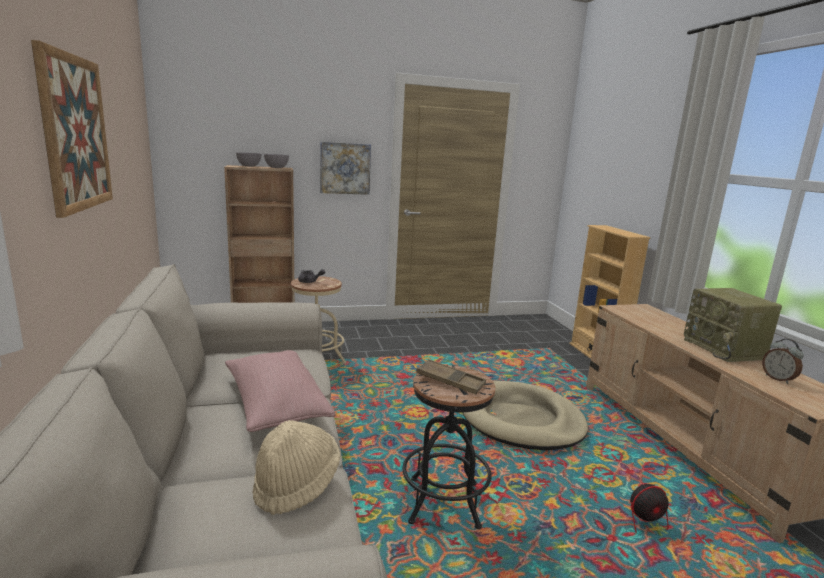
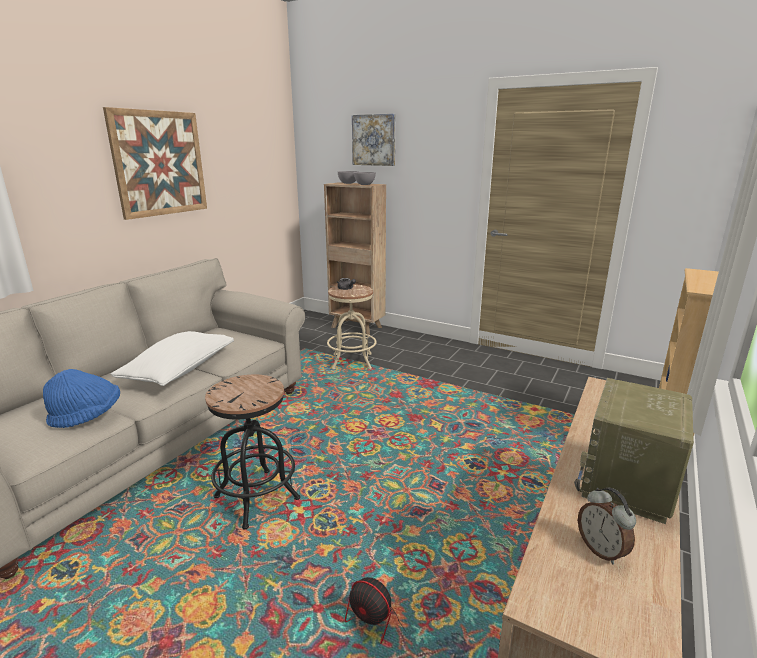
camera: 45 degrees right, 5 degrees up
(275, 405) = (179, 370): pink pillow -> white pillow
(296, 484) = (87, 417): beige hat -> blue hat
(345, 168) = (434, 184): picture -> picture (374, 140)
(450, 381) = (243, 389): brown tray -> none
(521, 420) = (432, 474): beige dog bed -> none
(778, 379) = (601, 550): alarm clock -> alarm clock turned 45 degrees counterclockwise

